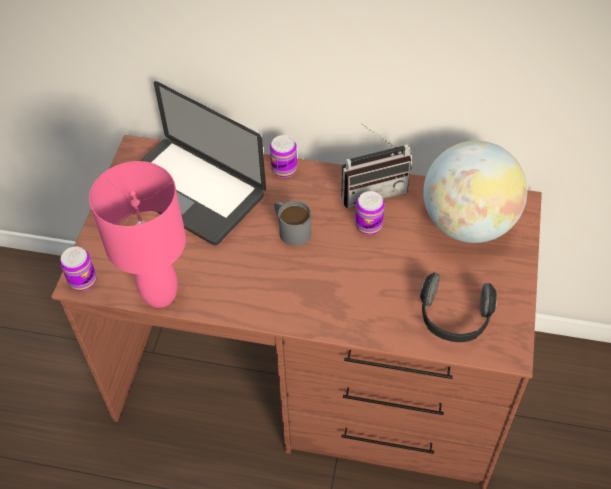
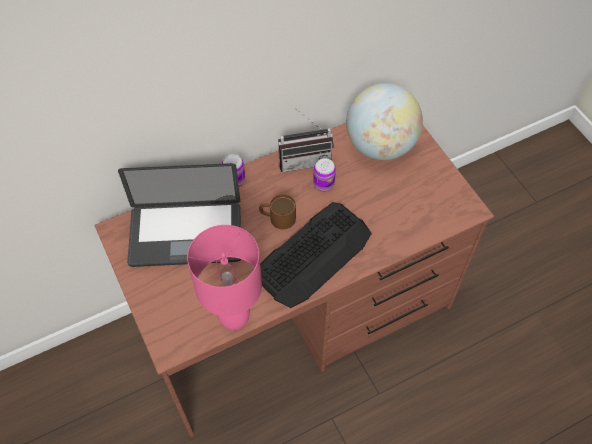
camera: 40 degrees left, 5 degrees up
(83, 280) = (170, 346): can -> none
(291, 229) = (277, 217): grey mug -> brown mug
(292, 286) = (314, 254): none -> keyboard
(372, 190) = (304, 159): radio -> radio turned 45 degrees clockwise
(454, 319) = (425, 210): headphones -> none

